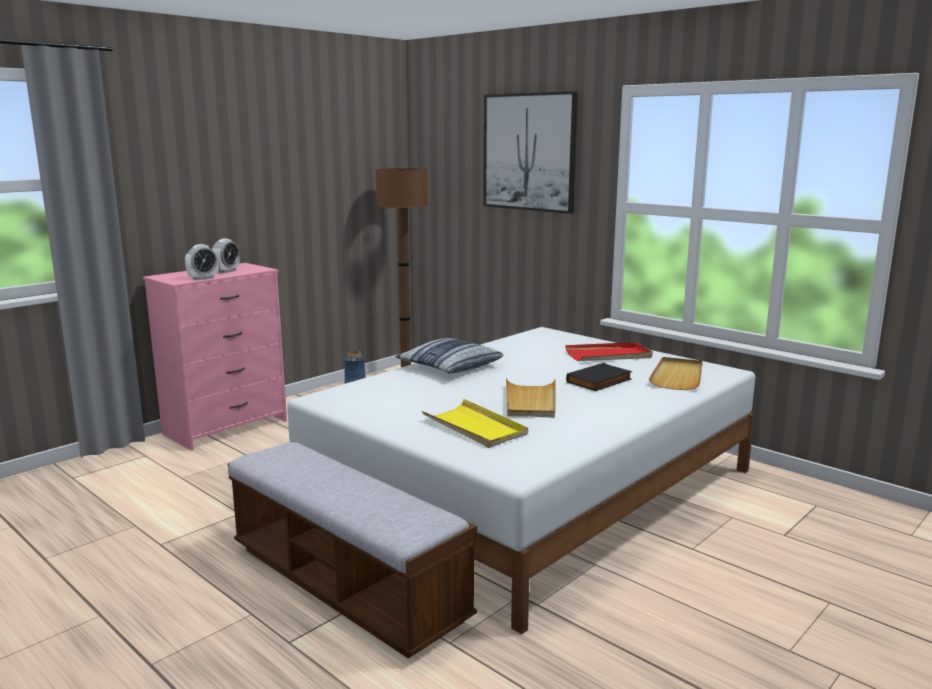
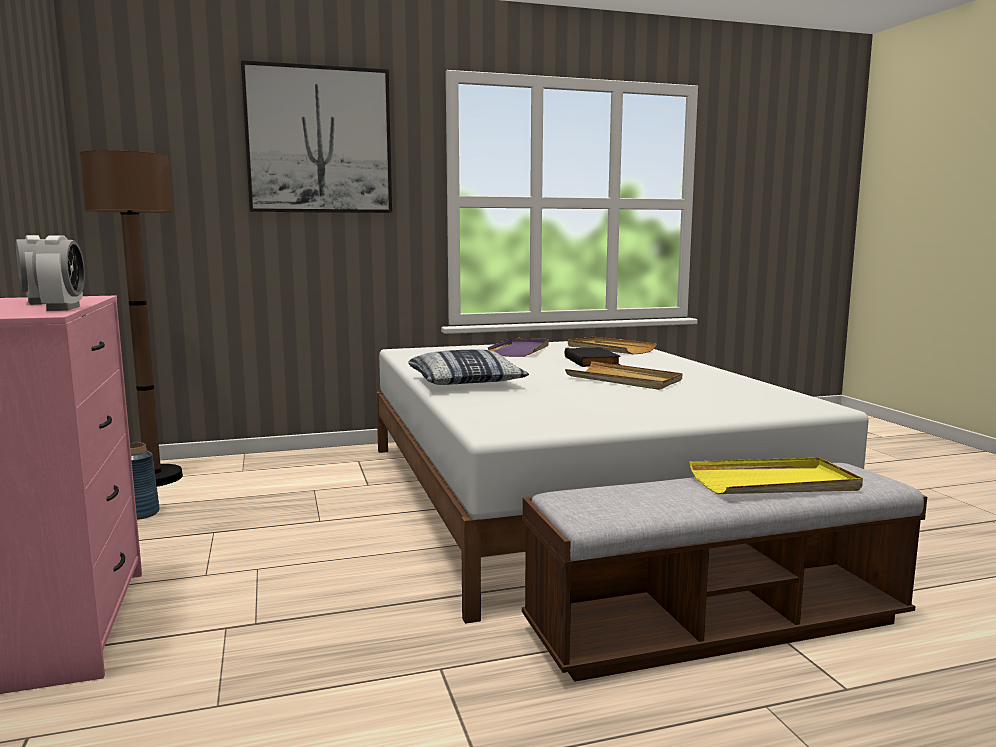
camera: 60 degrees left, 5 degrees down
(475, 427) = (682, 400): yellow tray -> yellow tray (774, 483)
(609, 355) = (521, 350): red tray -> purple tray

